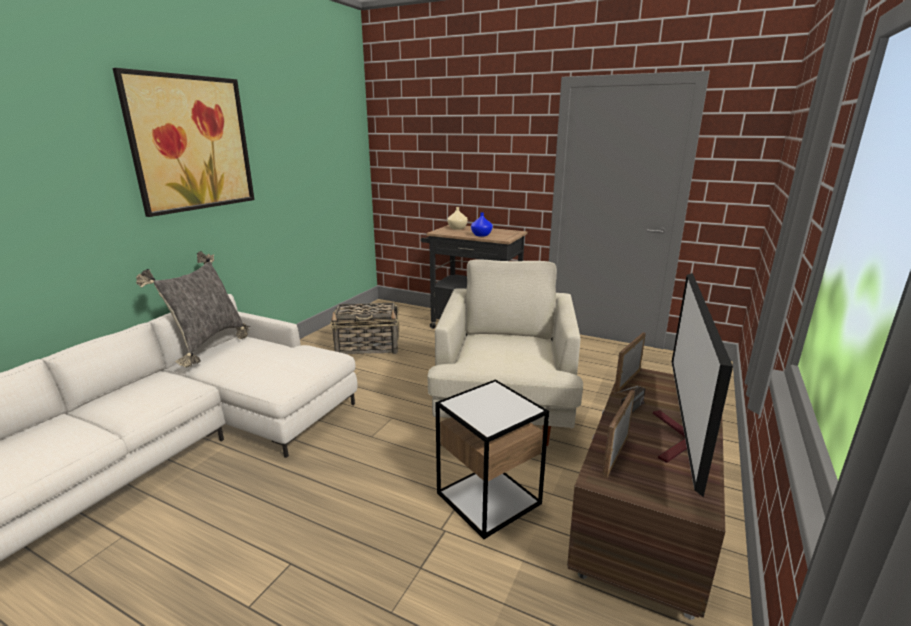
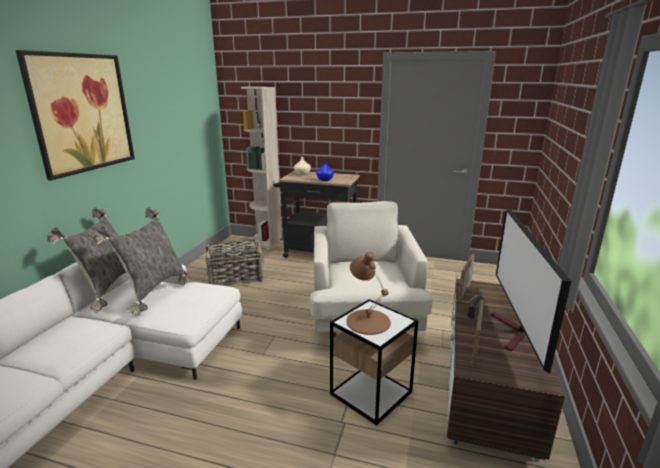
camera: 10 degrees left, 0 degrees up
(253, 357) = (152, 296): none -> pillow
(413, 312) = (265, 244): none -> beige bookcase
(483, 405) = (368, 321): none -> brown table lamp

